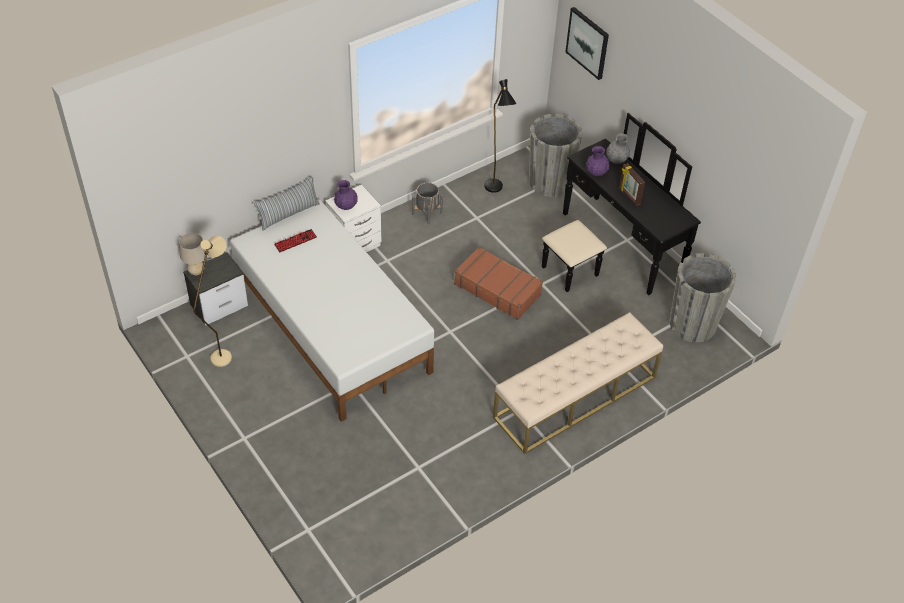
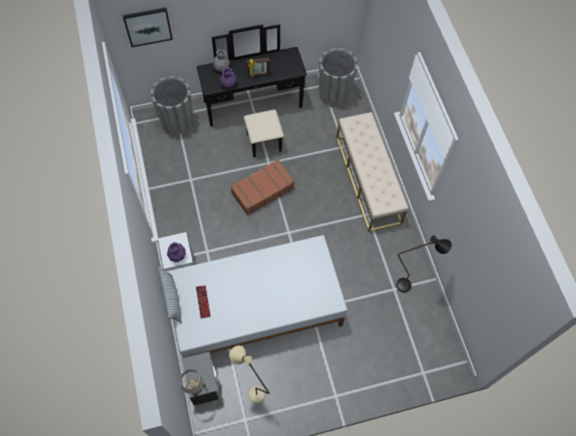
camera: 70 degrees left, 15 degrees up
(427, 213) = (172, 209): grey planter -> none
(495, 191) = (170, 158): black floor lamp -> black floor lamp (409, 285)

